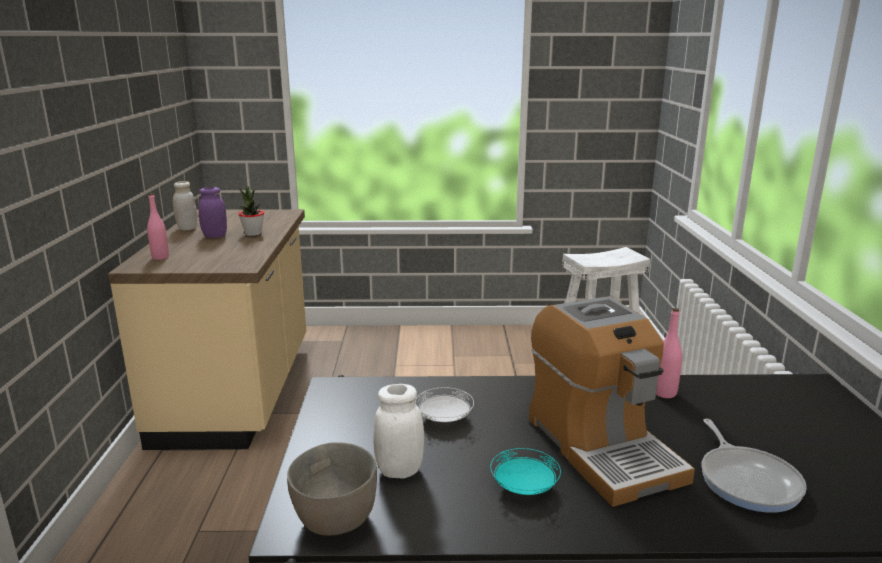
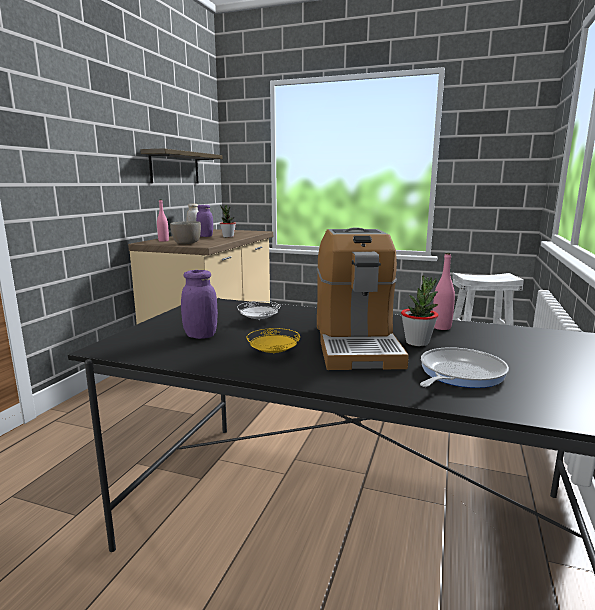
camera: 20 degrees right, 5 degrees down
(145, 127) = (175, 168): none -> shelf
(334, 520) = (134, 348): grey bowl -> grey bowl (186, 243)
(399, 470) = (200, 336): white jar -> purple jar
(524, 488) = (273, 353): turquoise plate -> yellow plate
(663, 429) = (417, 342): none -> potted plant
(747, 480) = (459, 374): frying pan -> frying pan turned 150 degrees counterclockwise

